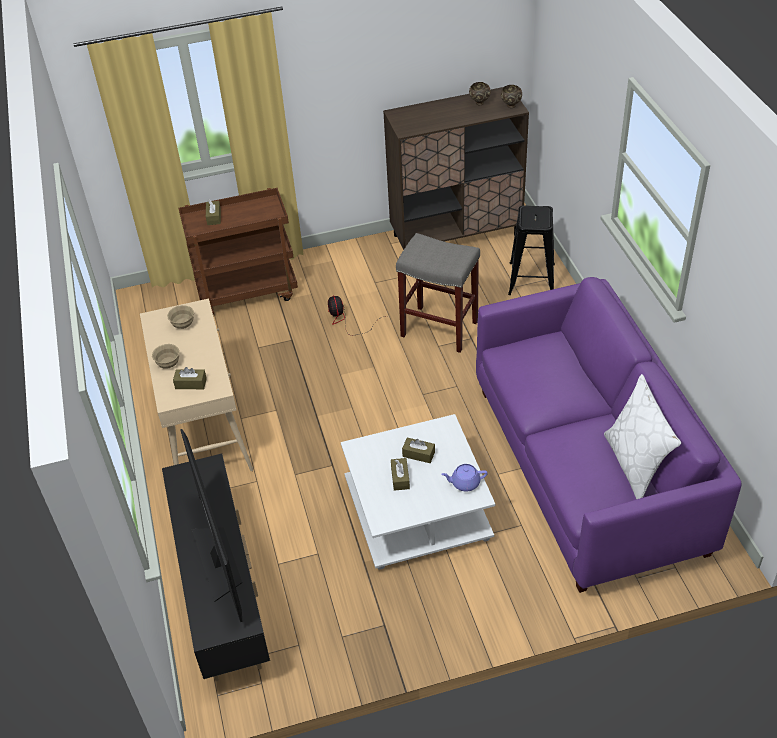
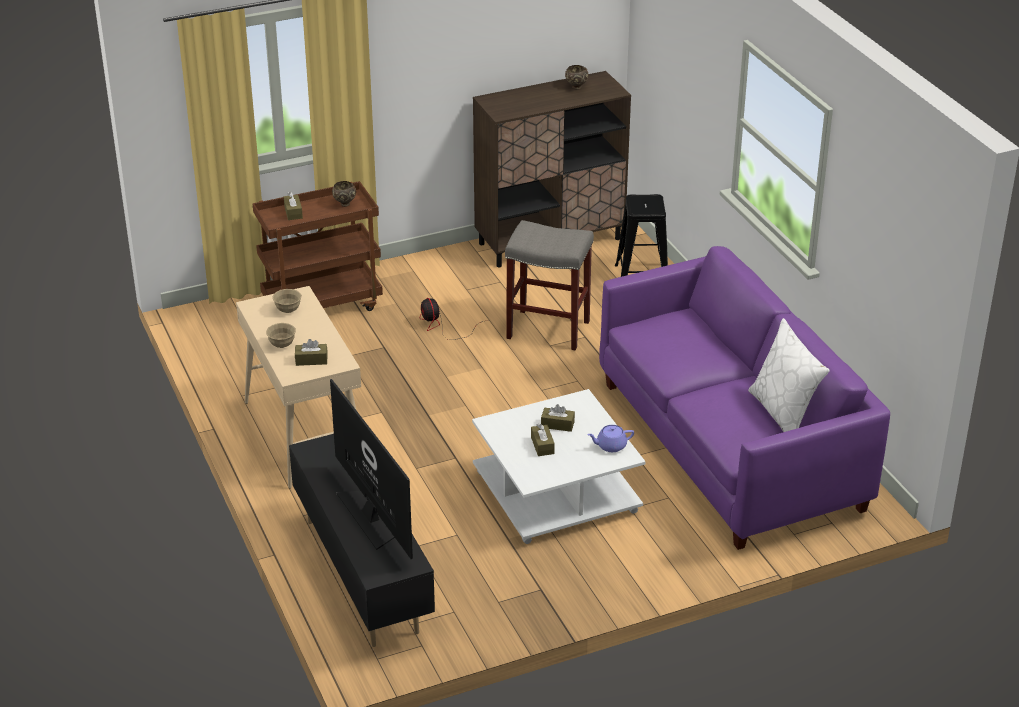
camera: 10 degrees left, 10 degrees down
(510, 106) = (610, 89): brown bowl -> brown bowl (344, 204)

